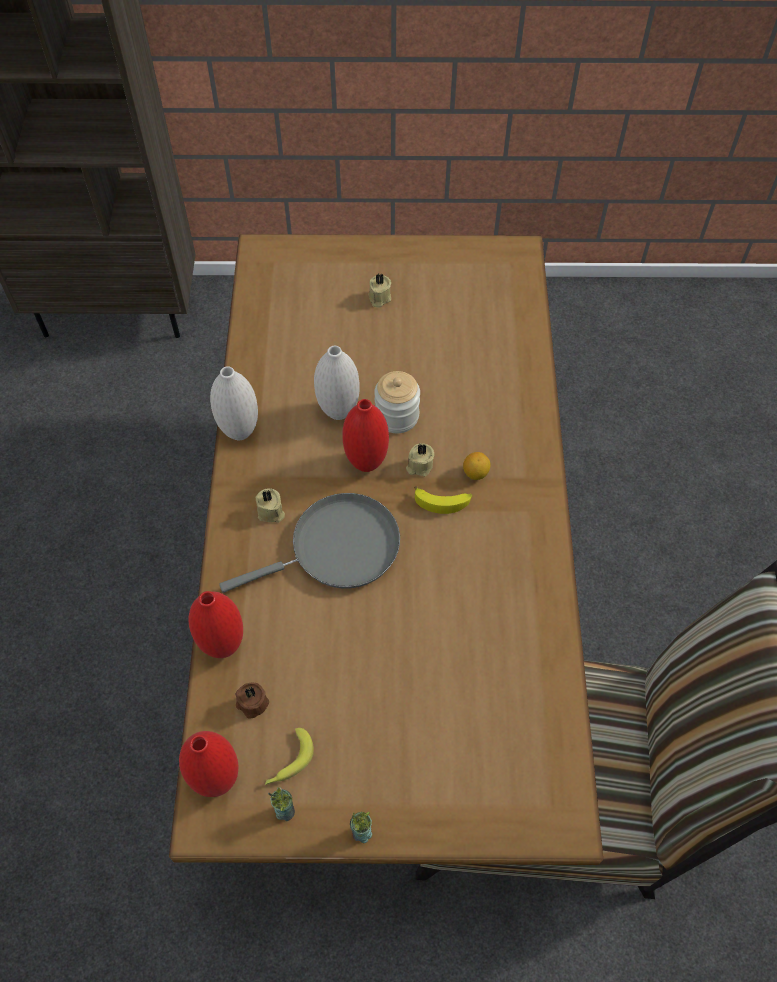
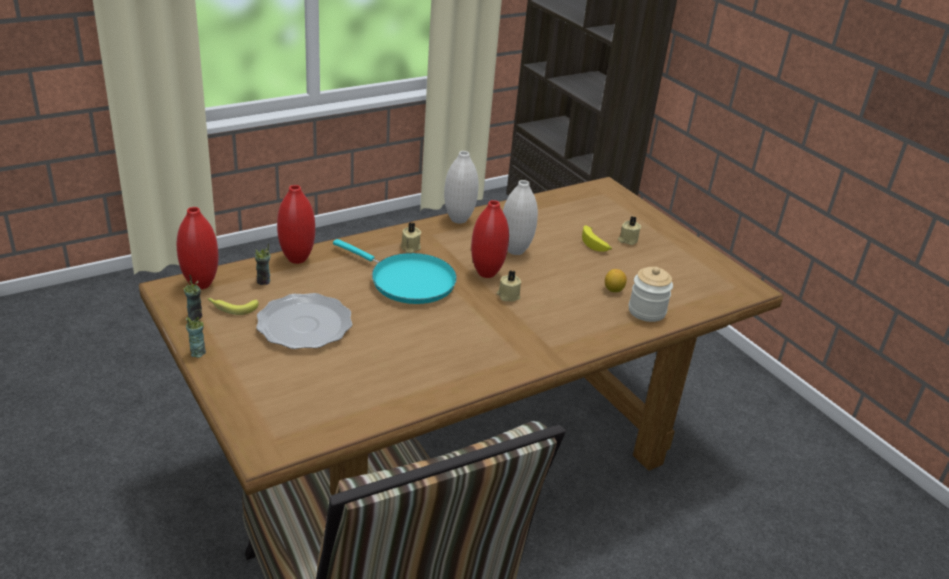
camera: 55 degrees right, 25 degrees down
(252, 703) = (264, 281): brown candle -> cup
(338, 548) = (407, 281): grey frying pan -> turquoise frying pan
(366, 695) = (304, 325): none -> plate
(397, 416) = (538, 275): jar -> jar (646, 311)
(443, 501) = (489, 314): banana -> banana (595, 244)
(475, 473) = (528, 322): lemon -> lemon (613, 290)

